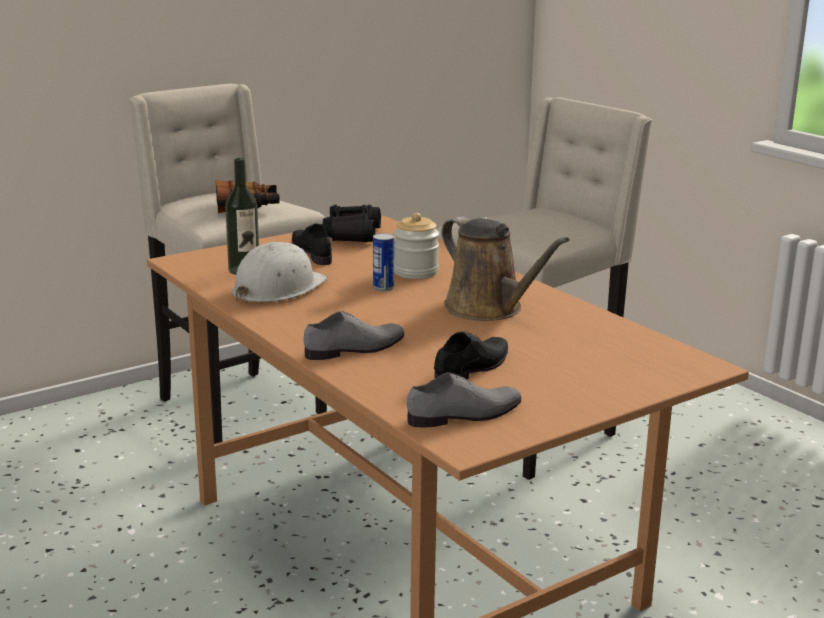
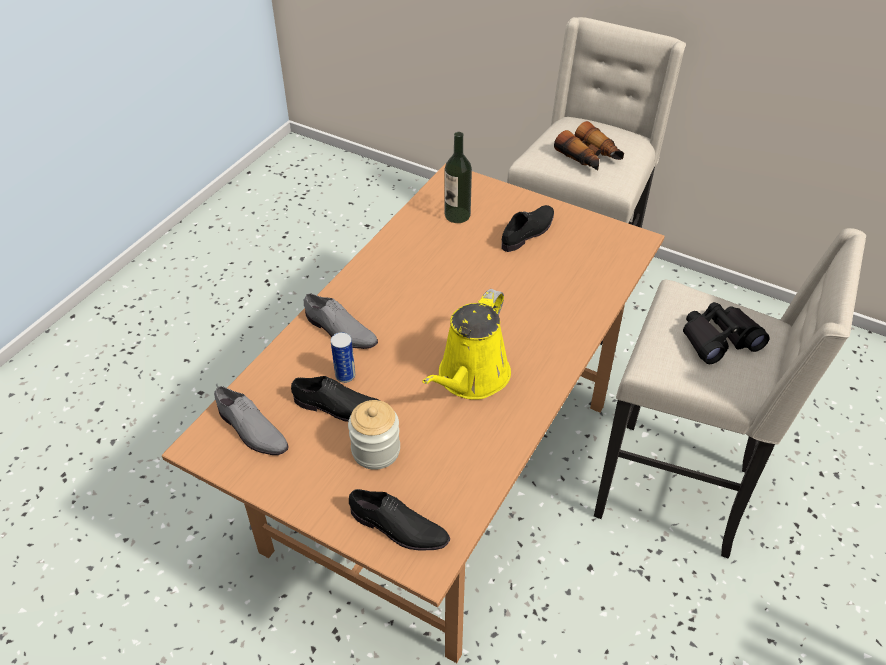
camera: 65 degrees right, 25 degrees up
(277, 288) = (431, 246): white hard hat -> none
(351, 235) = (590, 236): black binoculars -> black binoculars (718, 339)
(383, 288) = (474, 300): can -> can (345, 375)
(415, 272) = (527, 305): jar -> jar (376, 450)
(488, 309) = (470, 378): brown watering can -> yellow watering can
(655, 370) = (398, 528): none -> black shoe

